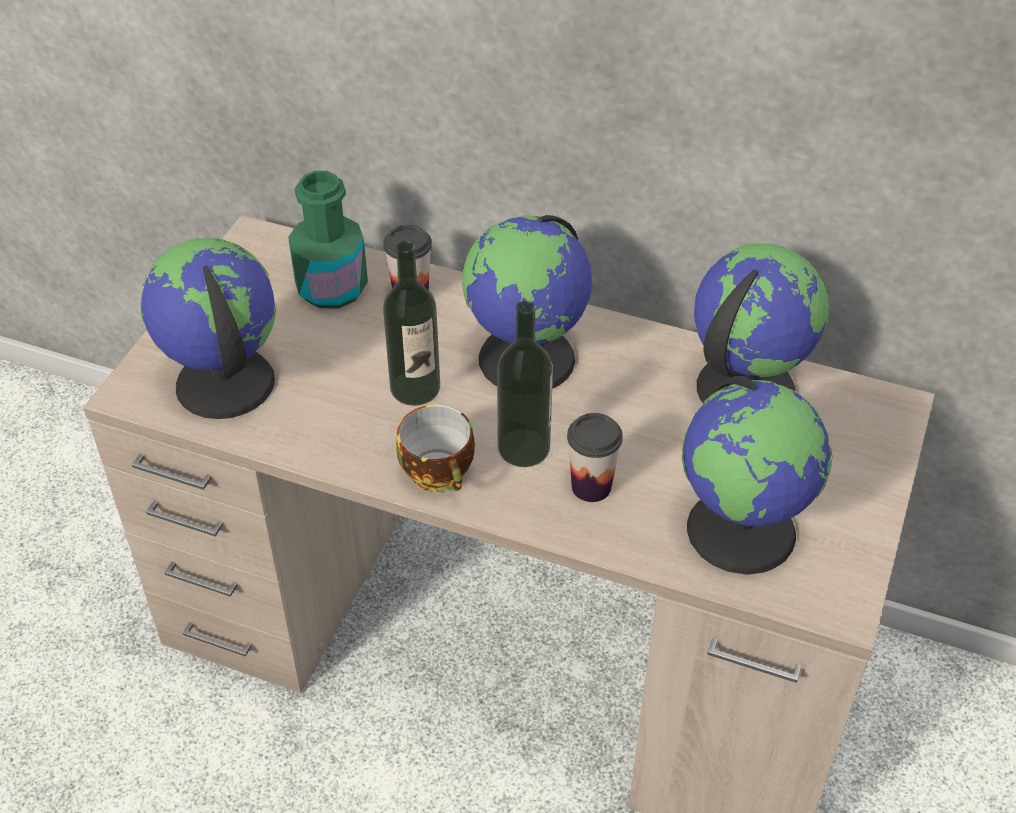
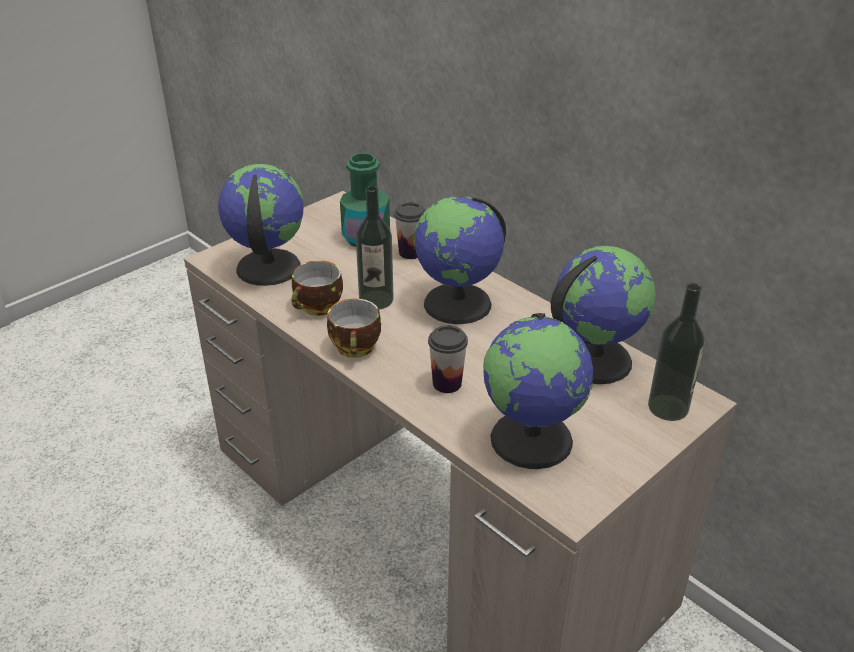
camera: 25 degrees right, 10 degrees down
(344, 426) = (318, 307): none -> cup
(524, 448) = (419, 350): bottle -> bottle (668, 407)

